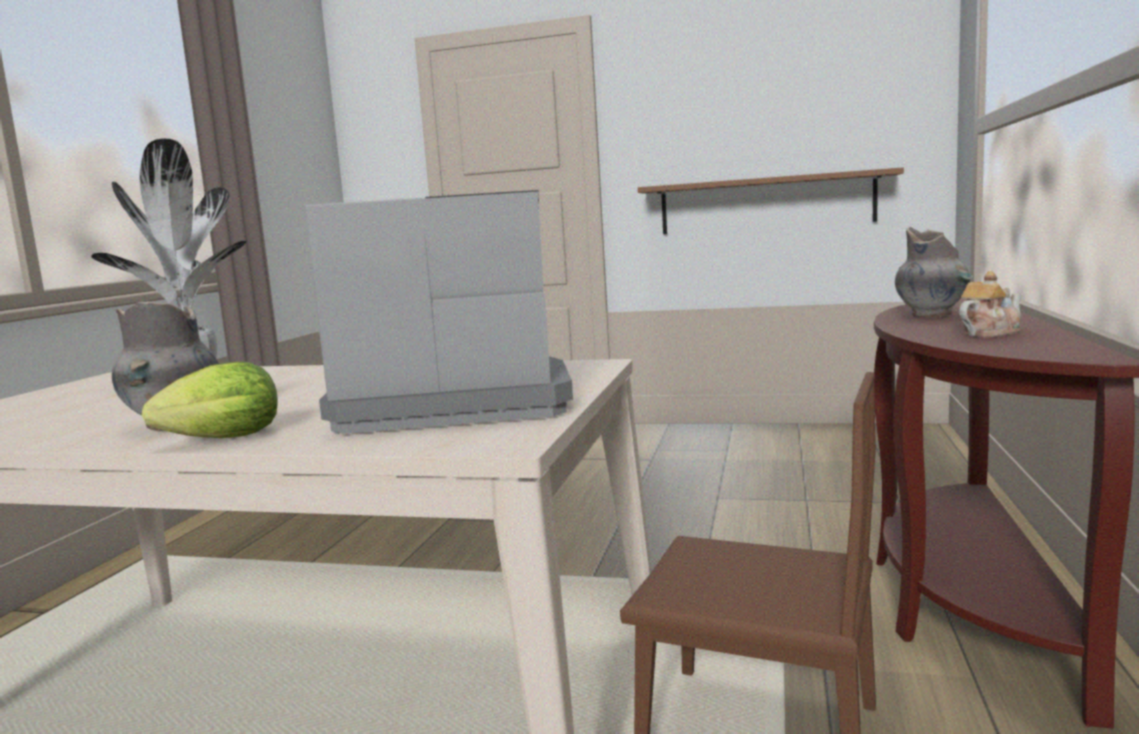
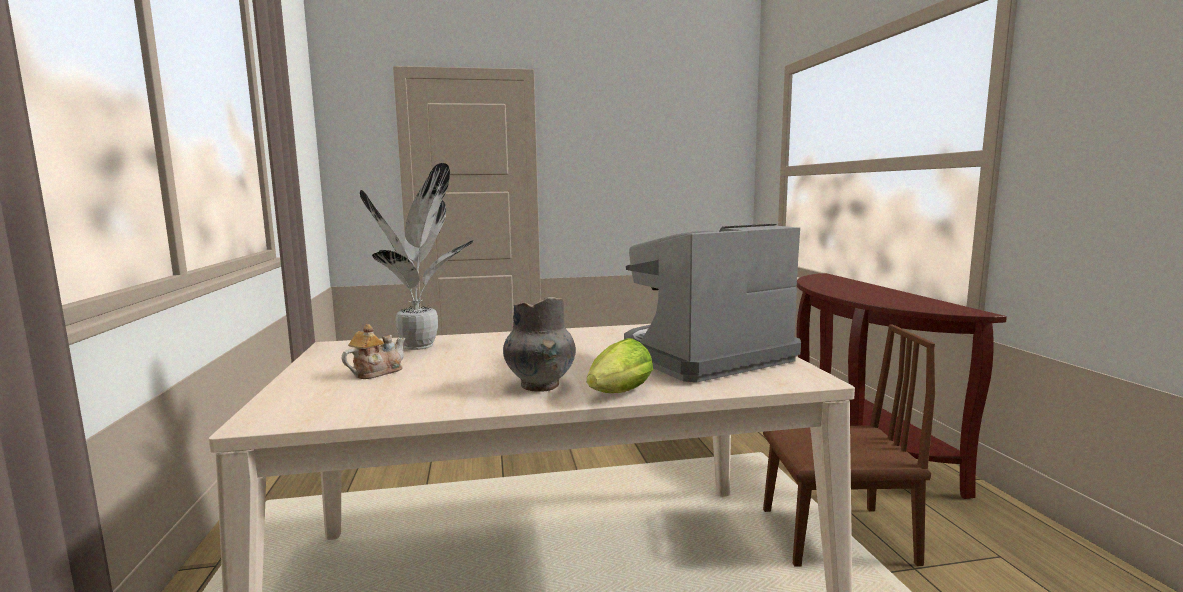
camera: 25 degrees left, 0 degrees up
(766, 203) = (648, 207): brown shelf -> none
(932, 315) = (835, 287): grey vase -> none
(989, 333) = (894, 298): teapot -> teapot (376, 372)

